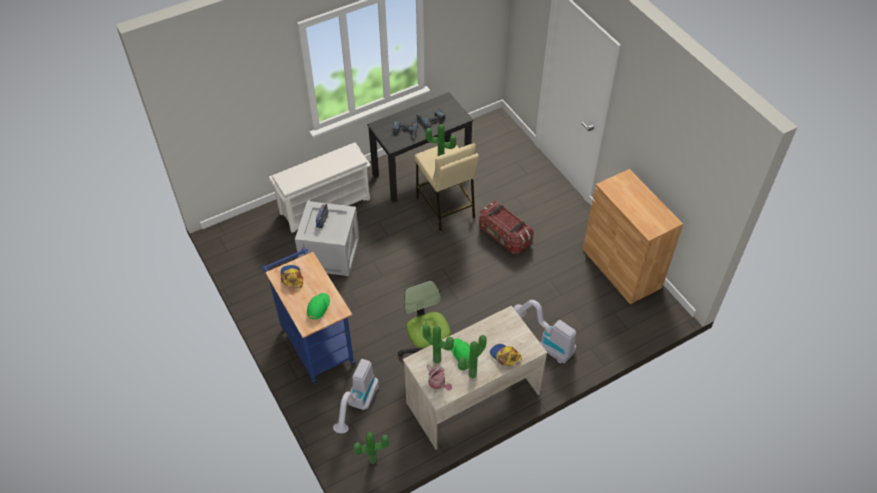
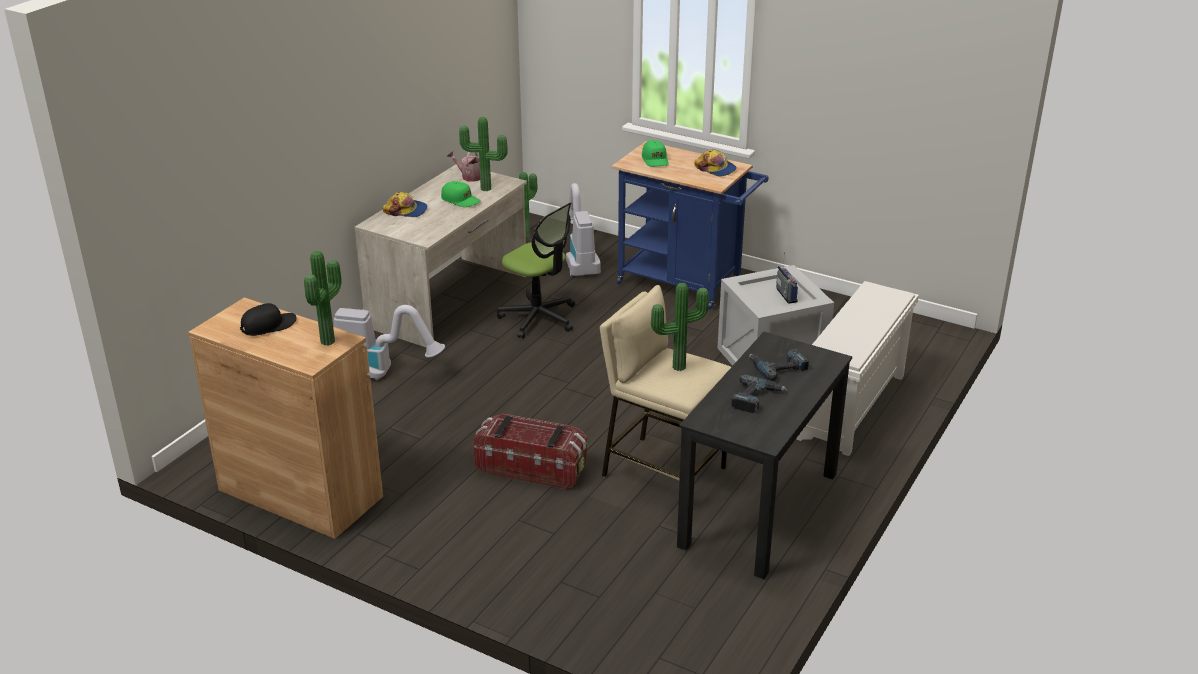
camera: 150 degrees right, 20 degrees down
(471, 374) = (437, 190): potted plant -> potted plant (330, 342)
(641, 211) = (268, 325): none -> black cap

